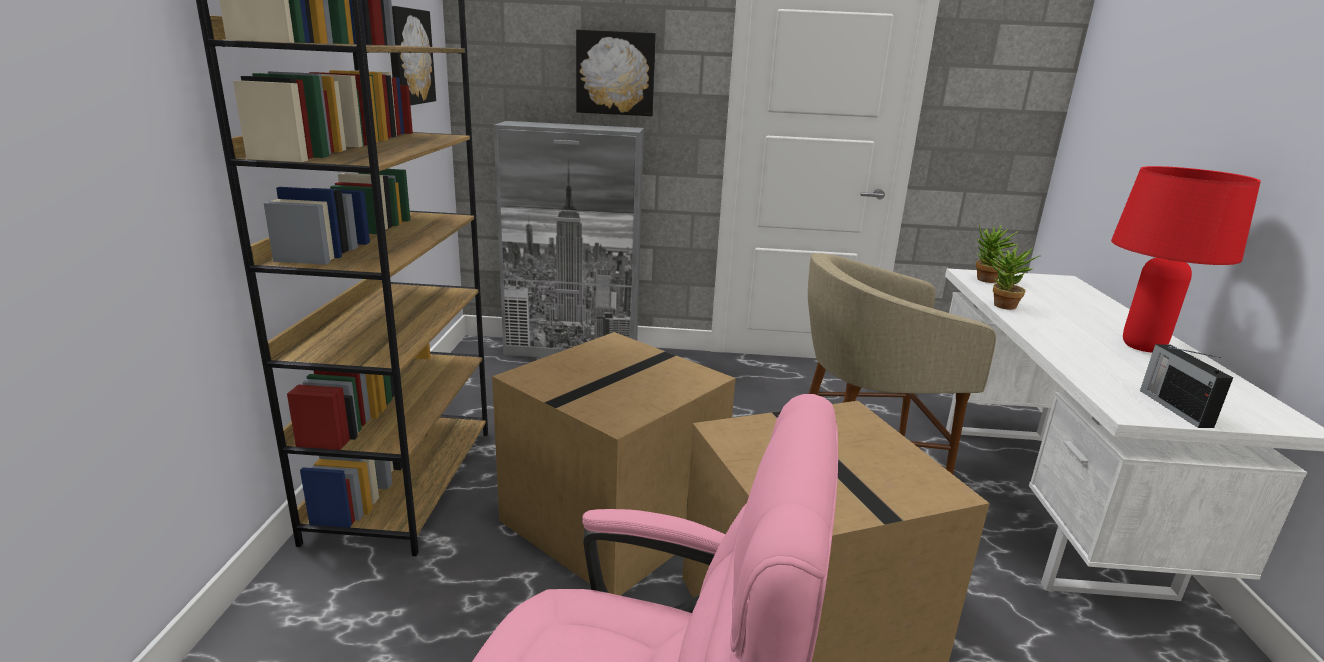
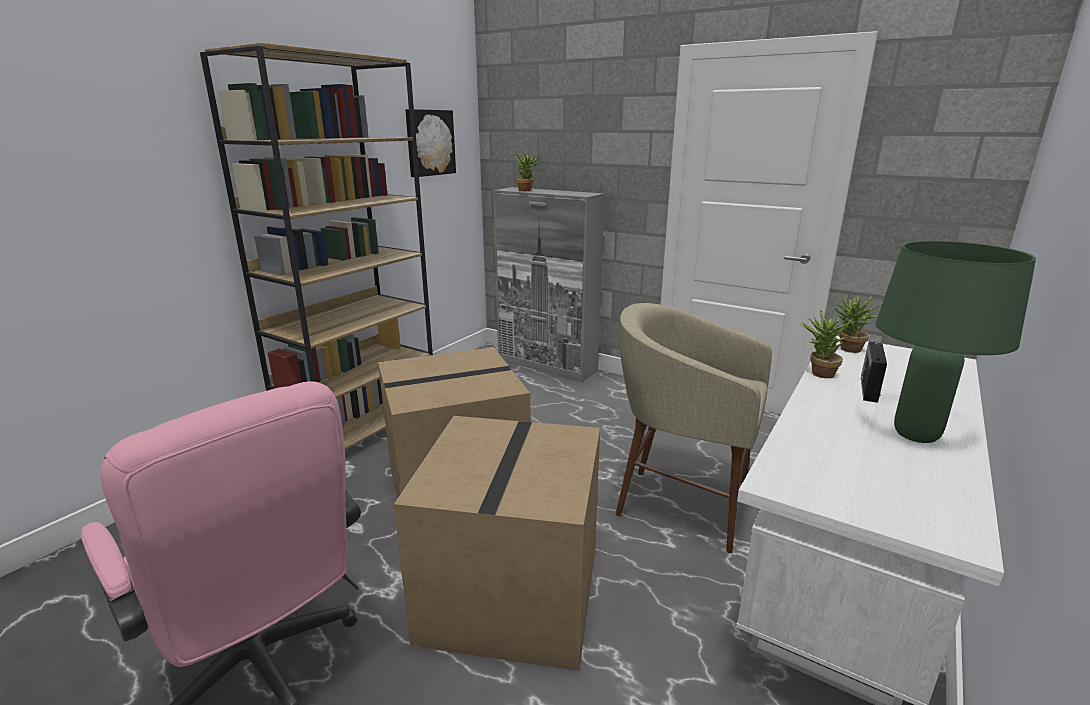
camera: 30 degrees right, 0 degrees up
(541, 125) = (526, 190): none -> potted plant
(615, 73) = (585, 150): picture -> none
(1141, 346) = (915, 435): red table lamp -> green table lamp
(1174, 407) = (833, 491): radio -> radio (869, 389)

